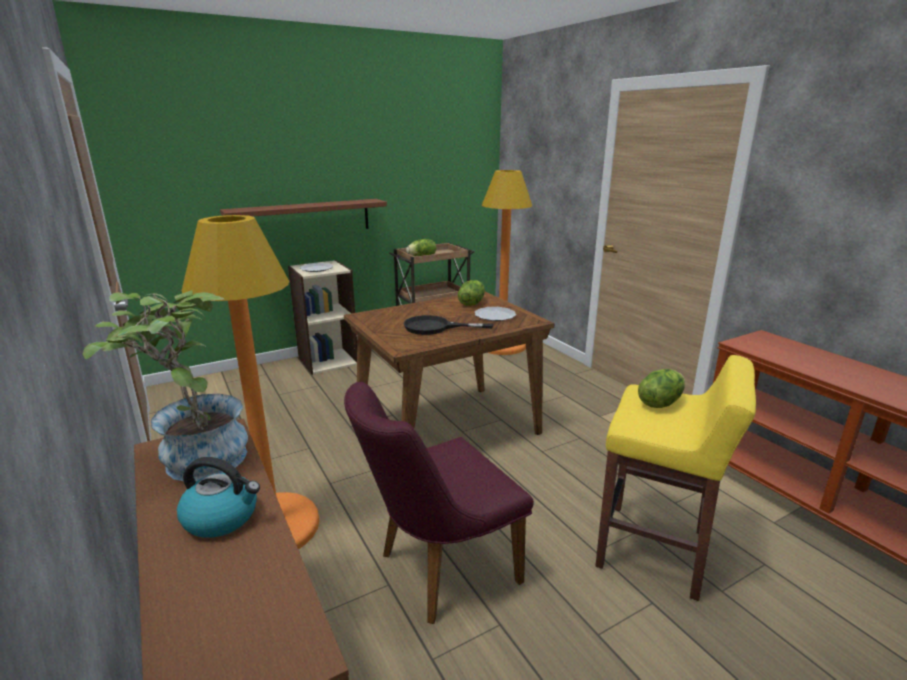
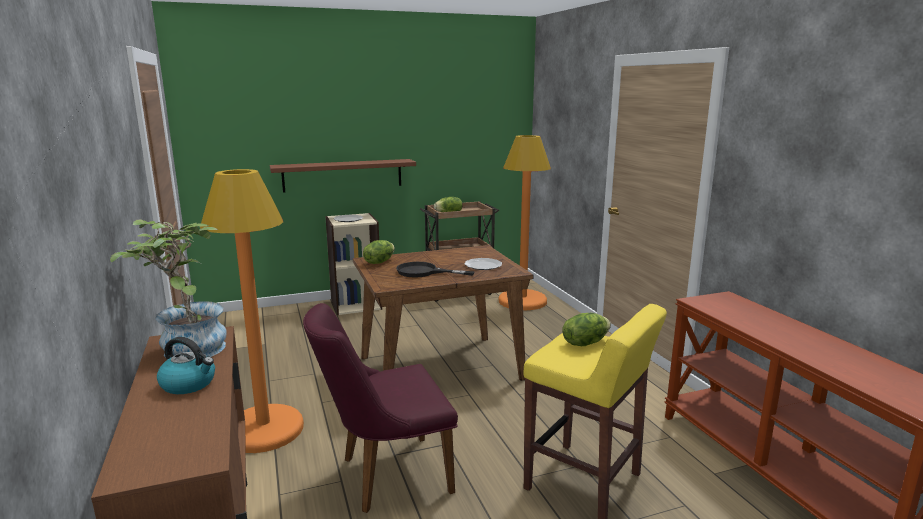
camera: 10 degrees right, 5 degrees down
(471, 303) = (469, 254): lettuce -> lettuce (379, 262)

